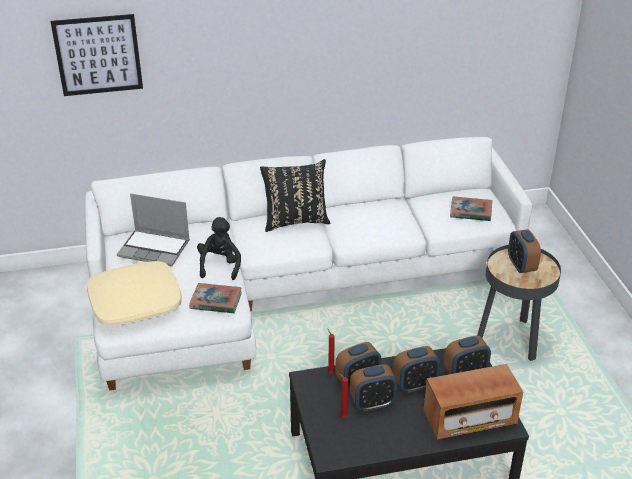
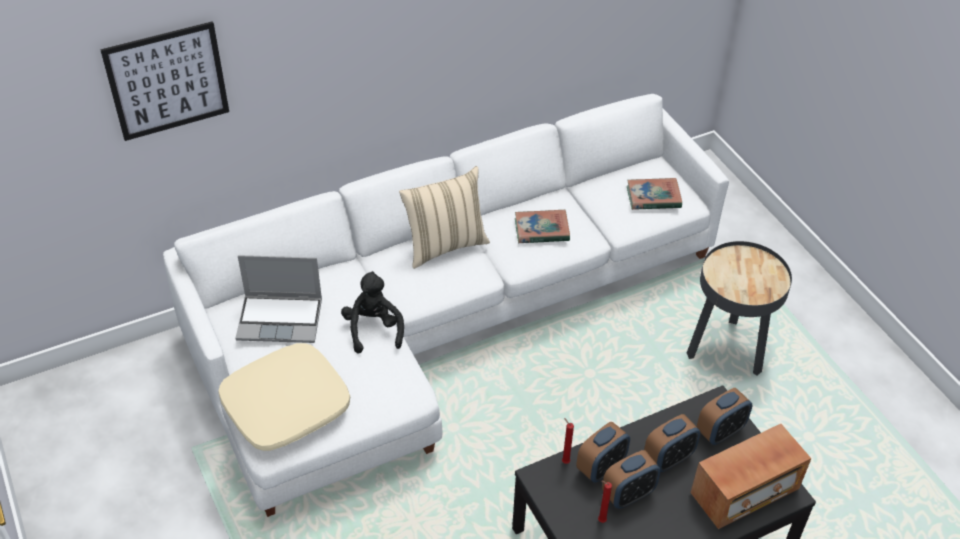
camera: 15 degrees left, 10 degrees up
(216, 301) = (389, 385): book -> book (541, 230)
(295, 220) = (444, 245): black pillow -> beige pillow
(521, 266) = (742, 272): alarm clock -> none

